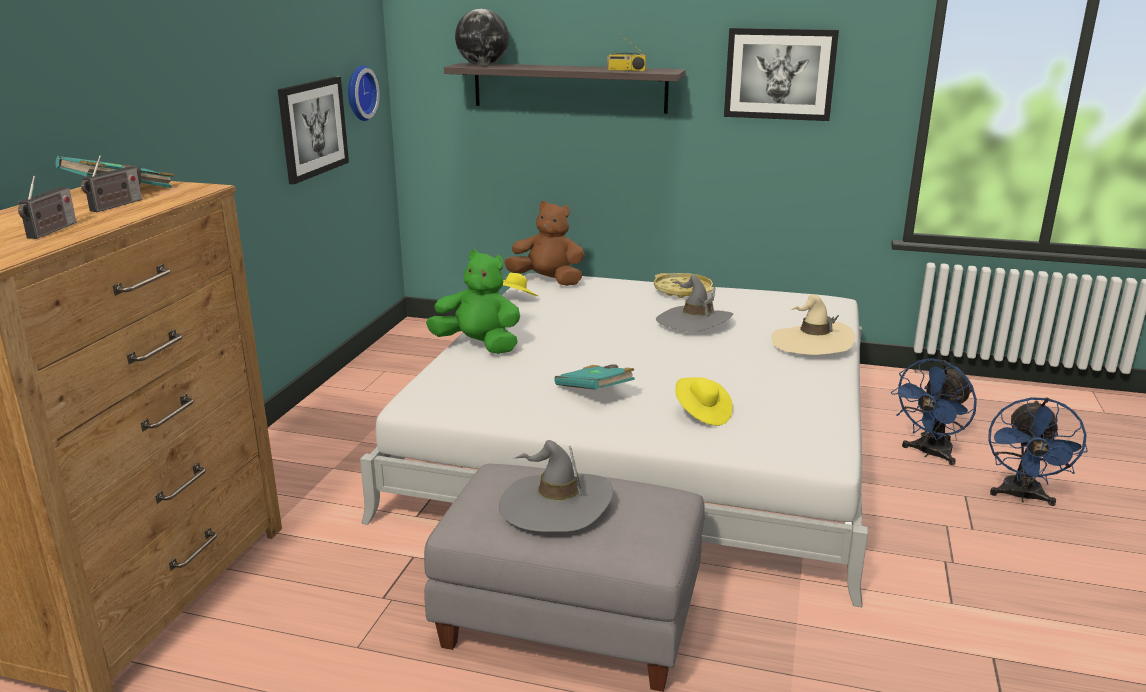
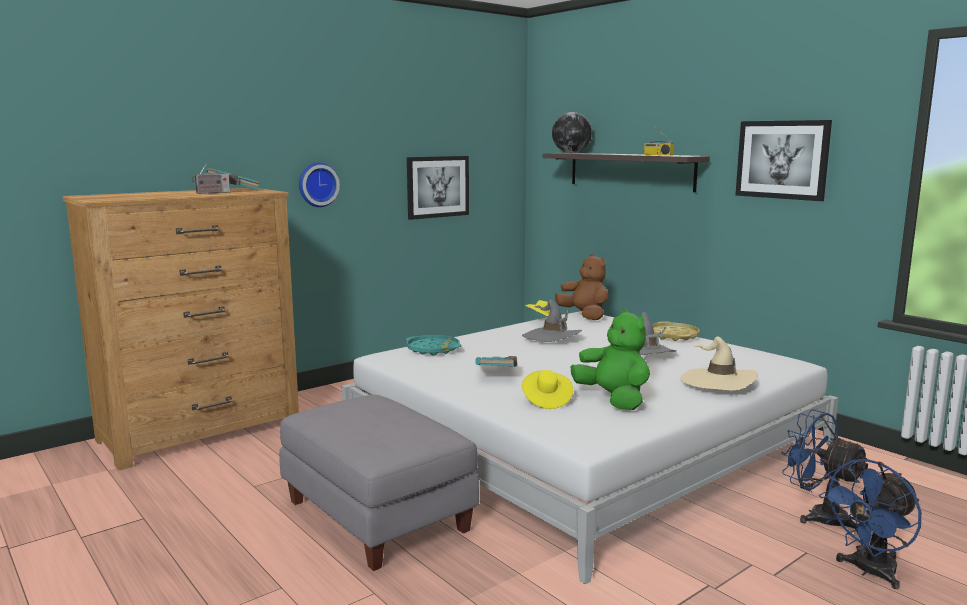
camera: 35 degrees right, 10 degrees down
(51, 231) = (158, 196): radio -> none
(359, 93) = (489, 170): wall clock -> wall clock (317, 184)
(460, 375) = (433, 349): none -> turquoise tray
(479, 345) = (472, 338): green plush toy -> green plush toy (613, 400)
(555, 505) = (364, 418): grey hat -> grey hat (552, 337)
(929, 454) = (819, 515): blue fan -> blue fan turned 60 degrees clockwise

